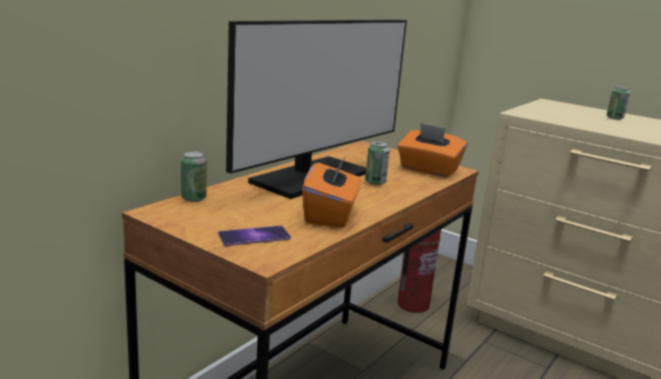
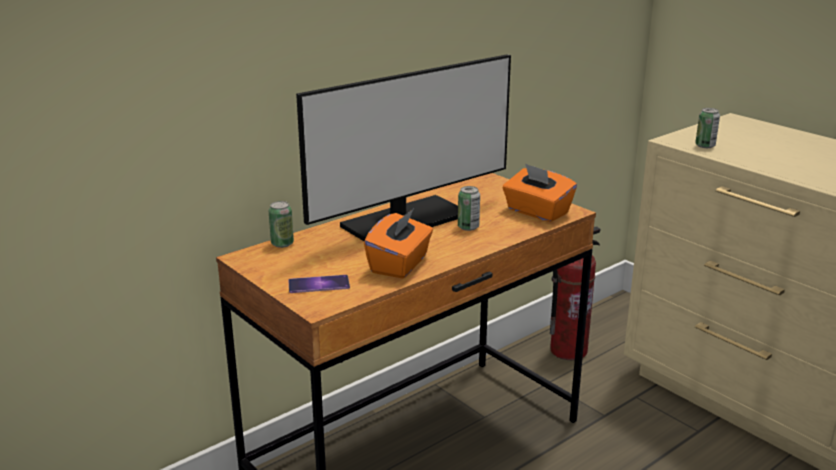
camera: 15 degrees right, 5 degrees up
(614, 118) = (795, 145): can -> can (705, 146)

